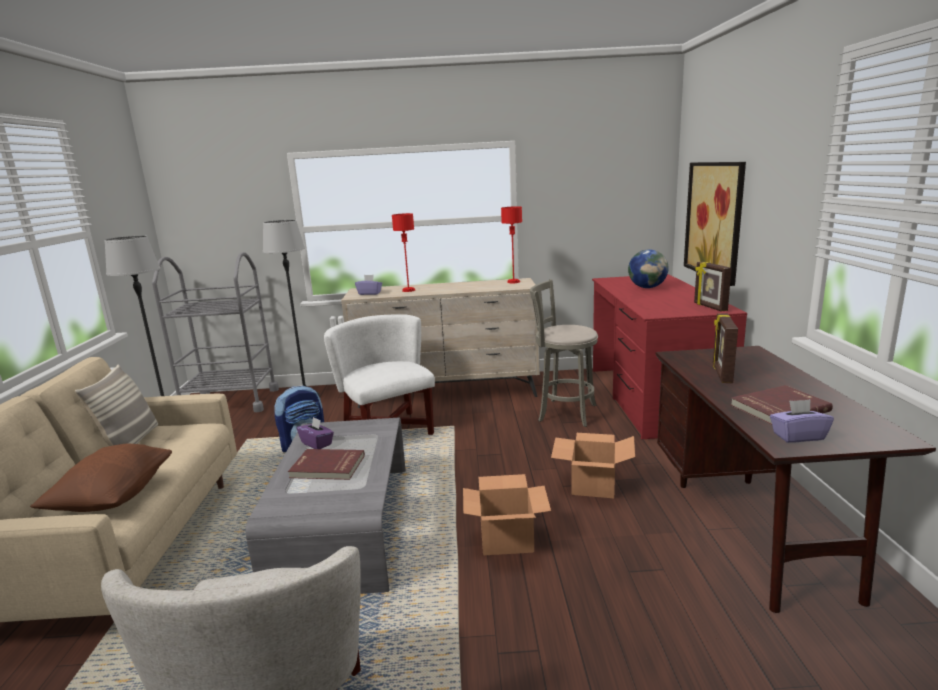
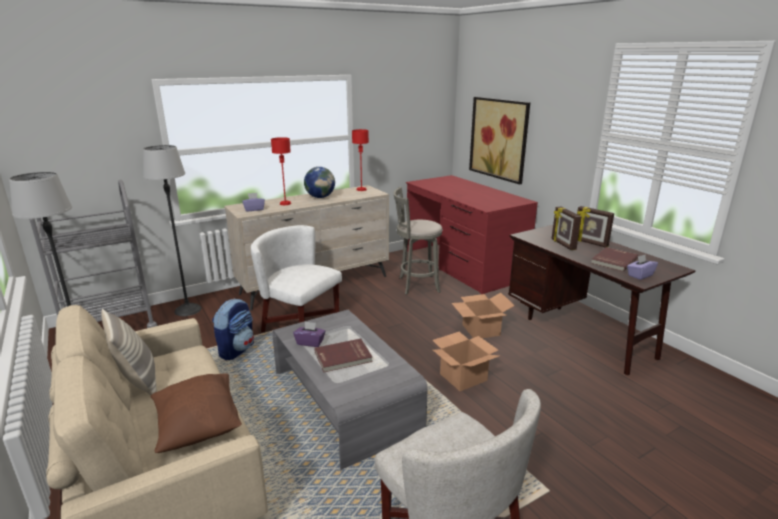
camera: 30 degrees left, 5 degrees up
(647, 287) = (454, 187): globe -> globe (320, 197)
(709, 307) = (512, 200): picture frame -> picture frame (590, 243)

